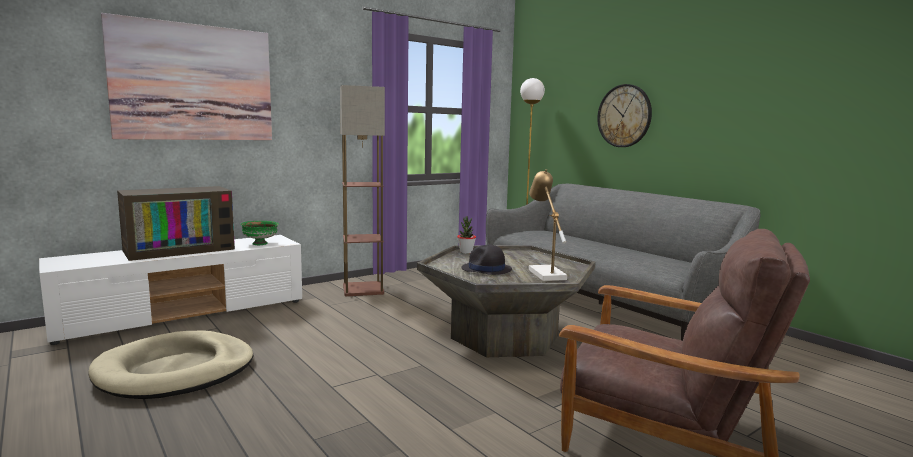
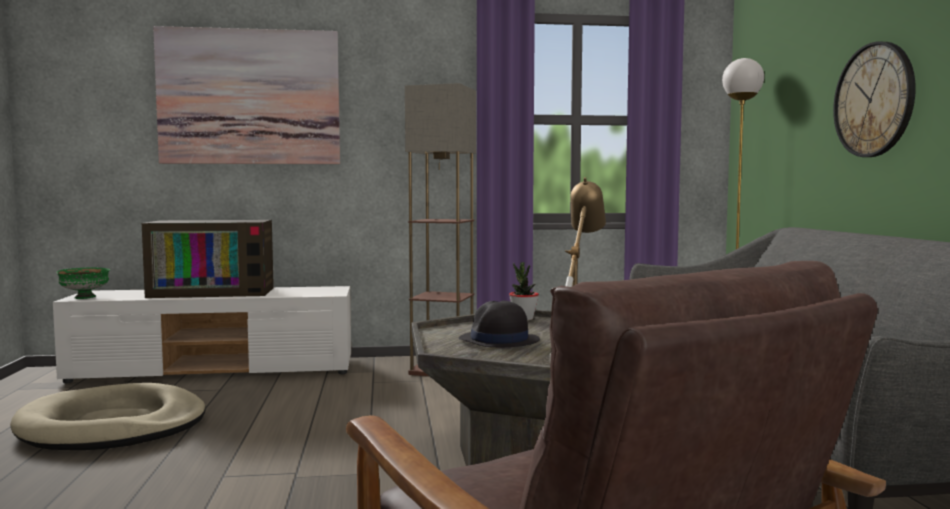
camera: 30 degrees right, 5 degrees down
(260, 244) = (304, 293): green bowl -> green bowl (85, 297)

